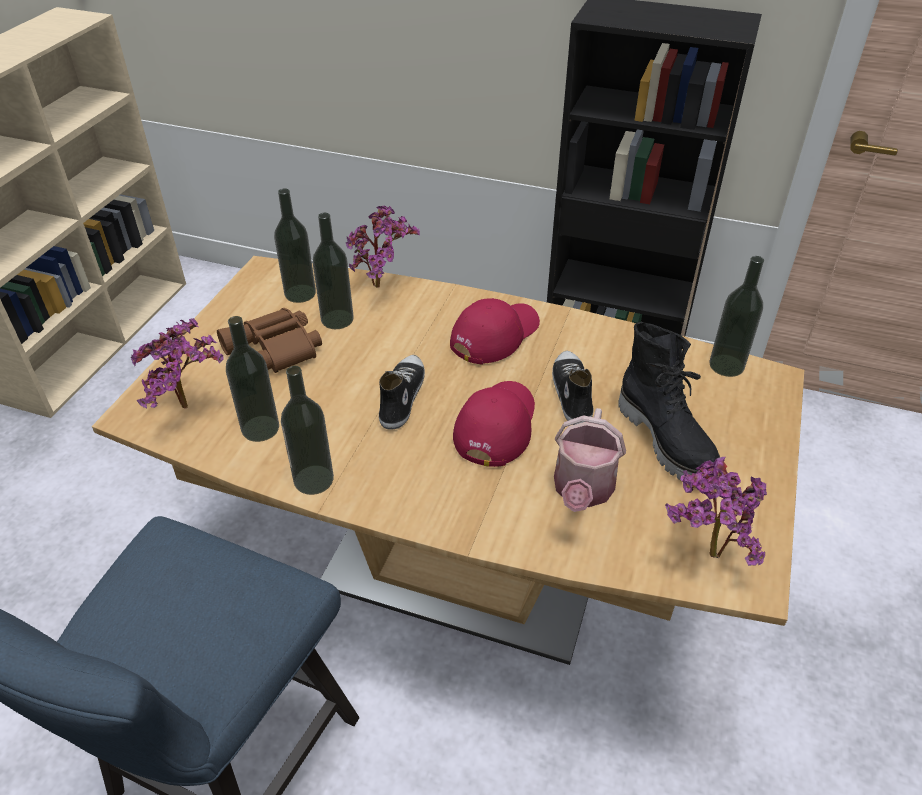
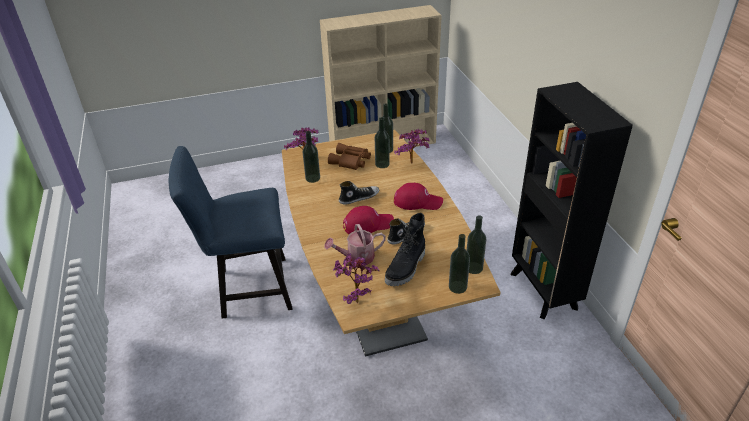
camera: 55 degrees right, 5 degrees down
(313, 480) = (302, 200): bottle -> bottle (457, 287)

